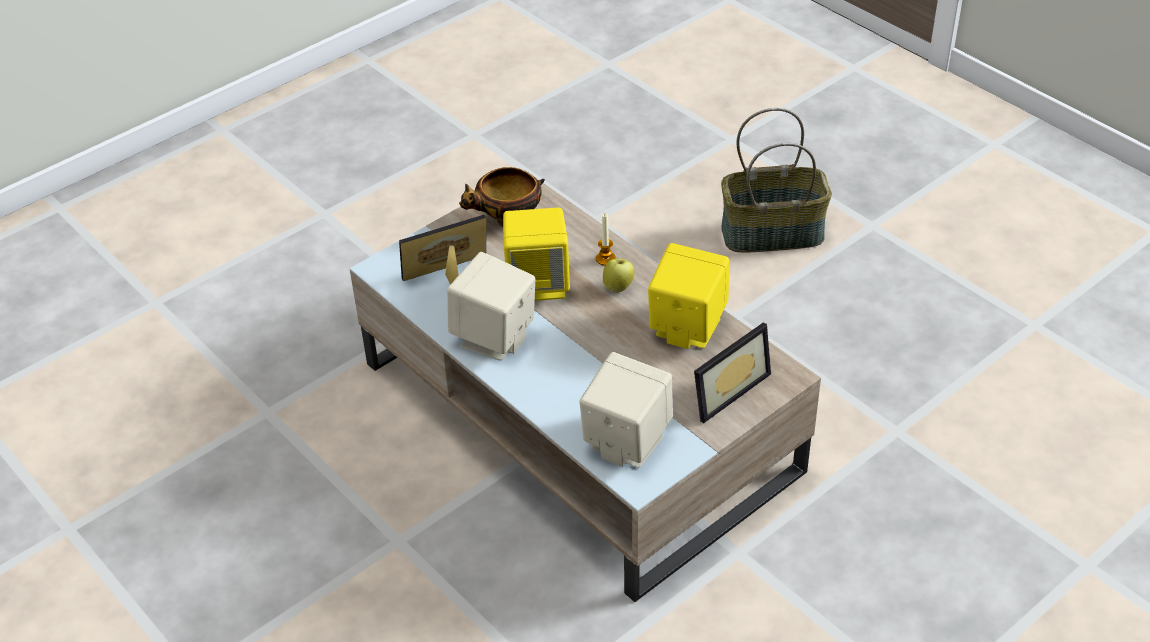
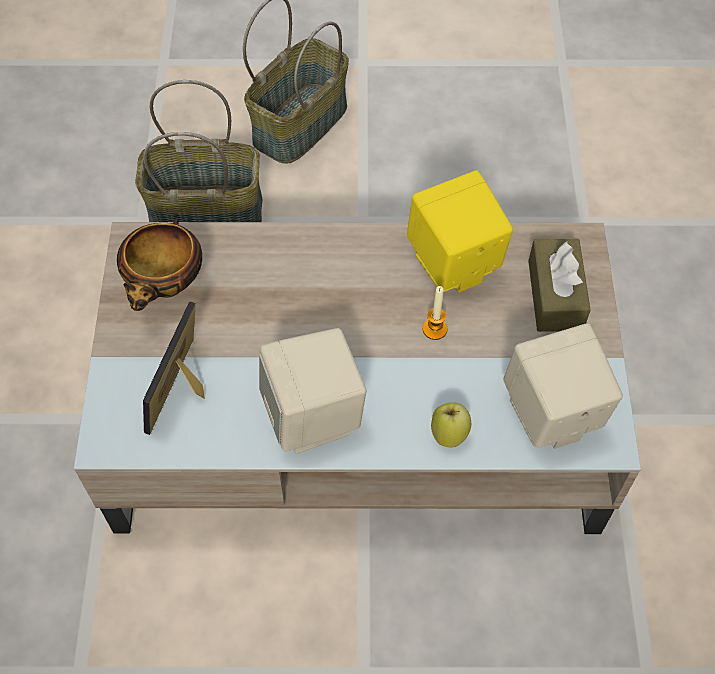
camera: 50 degrees left, 15 degrees up
(538, 284) = (279, 328): yellow speaker -> none
(605, 259) = (303, 254): candle -> candle (434, 329)
(618, 287) = (351, 272): apple -> apple (449, 434)
(642, 242) = (207, 210): none -> basket
(724, 389) = (555, 295): picture frame -> brown tissue box

